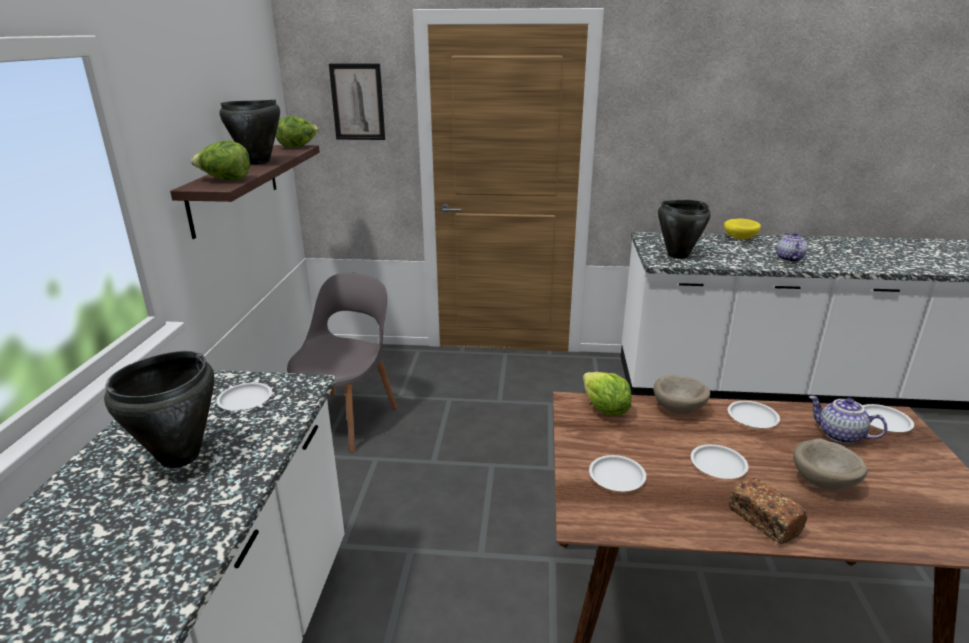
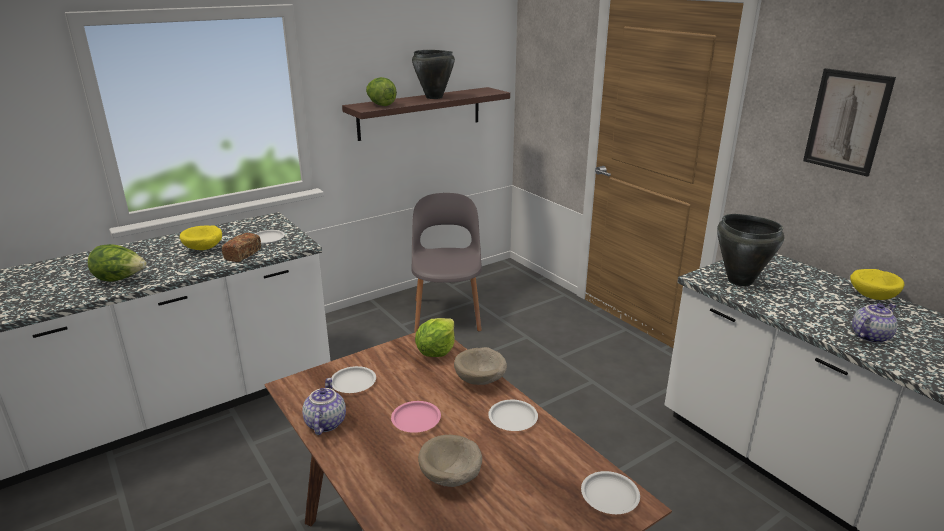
camera: 50 degrees right, 0 degrees up
(181, 456) = (204, 249): black cooking pot -> yellow bowl
(298, 147) = (492, 91): lettuce -> lettuce (120, 279)
(346, 418) = (447, 313): grey chair -> grey chair turned 75 degrees counterclockwise
(357, 102) = (556, 60): picture -> picture (847, 121)
(718, 465) = (416, 419): white plate -> pink plate
(763, 520) = (361, 458): bread -> bread (243, 254)
(839, 435) = (543, 472): teapot -> teapot (324, 423)

